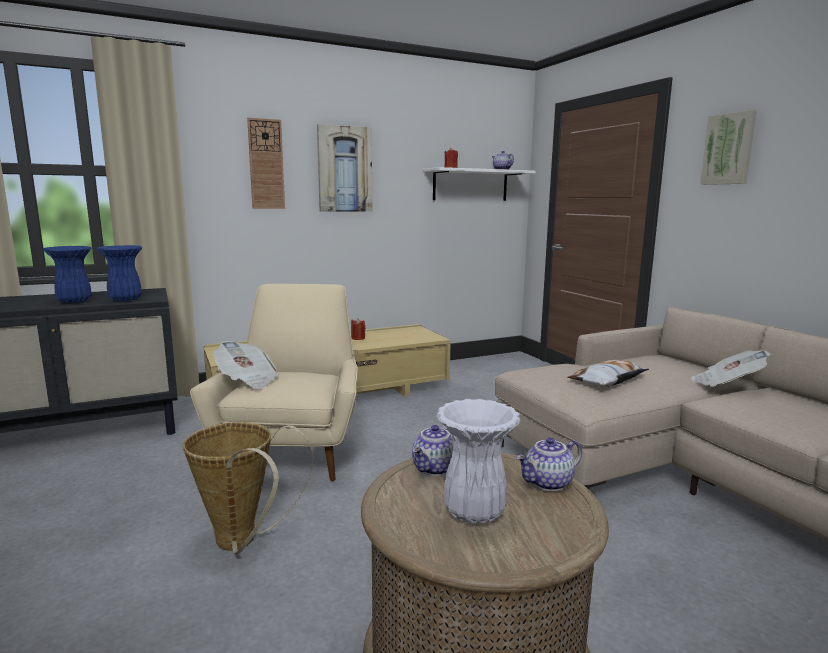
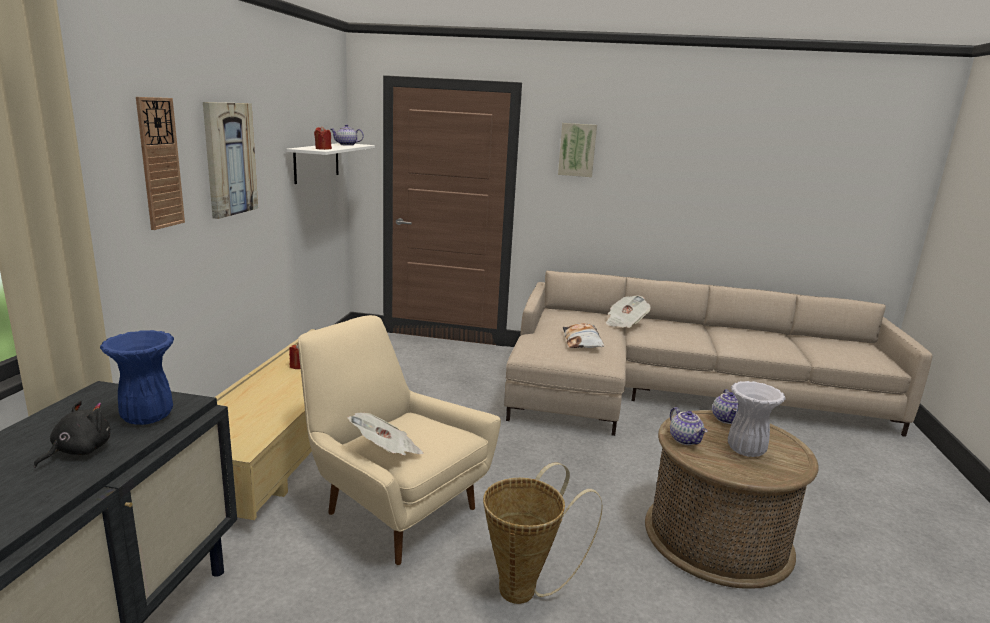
camera: 55 degrees left, 5 degrees up
(74, 301) = (79, 451): blue vase -> black plush toy

